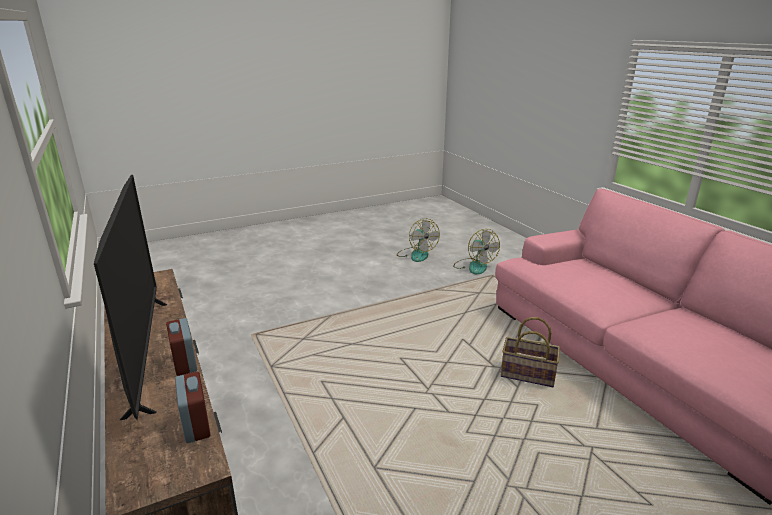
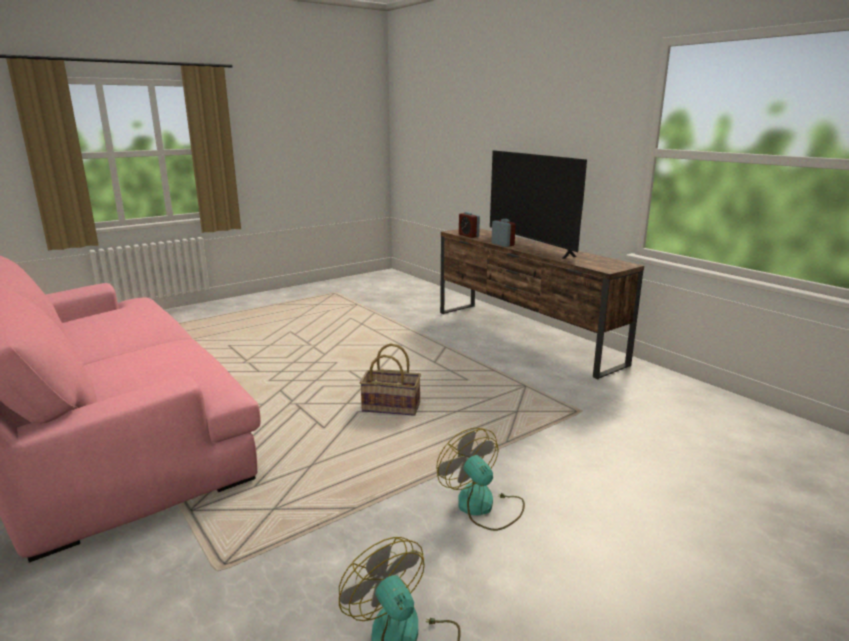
camera: 170 degrees right, 5 degrees down
(474, 266) = (254, 601): fan -> fan (483, 506)
(527, 375) = (263, 401): basket -> basket (391, 407)

